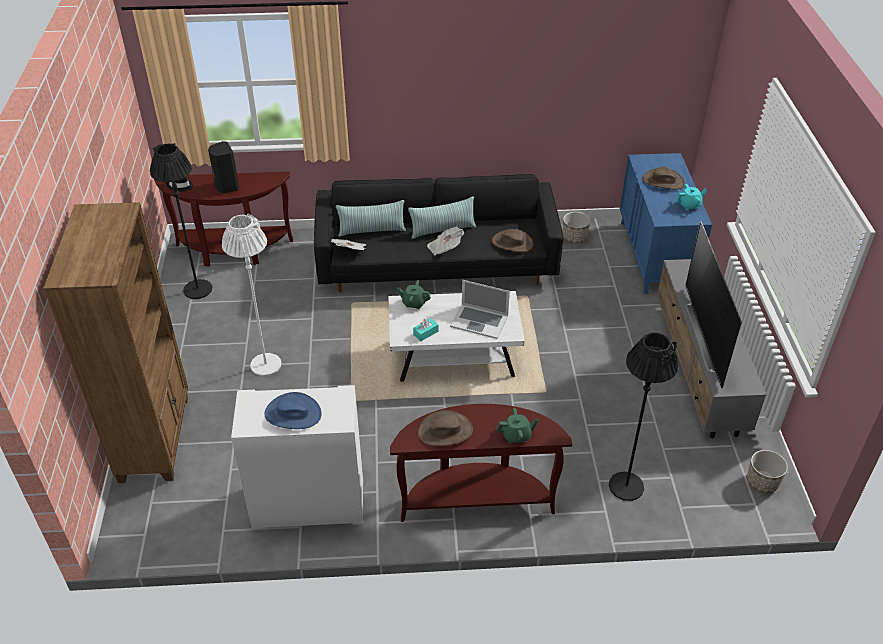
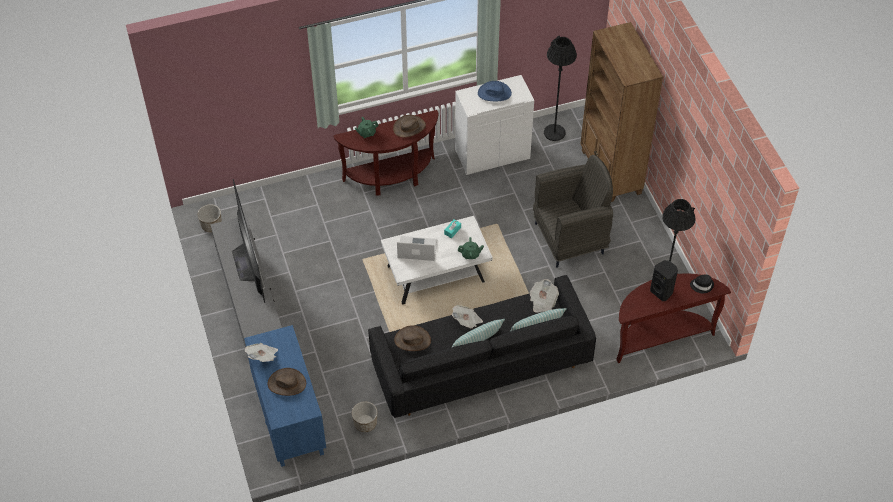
camera: 165 degrees right, 10 degrees up
(266, 365) = (570, 238): white floor lamp -> grey armchair
(626, 486) = (299, 204): black floor lamp -> black floor lamp (554, 132)
(689, 205) = (263, 356): turquoise teapot -> newspaper

